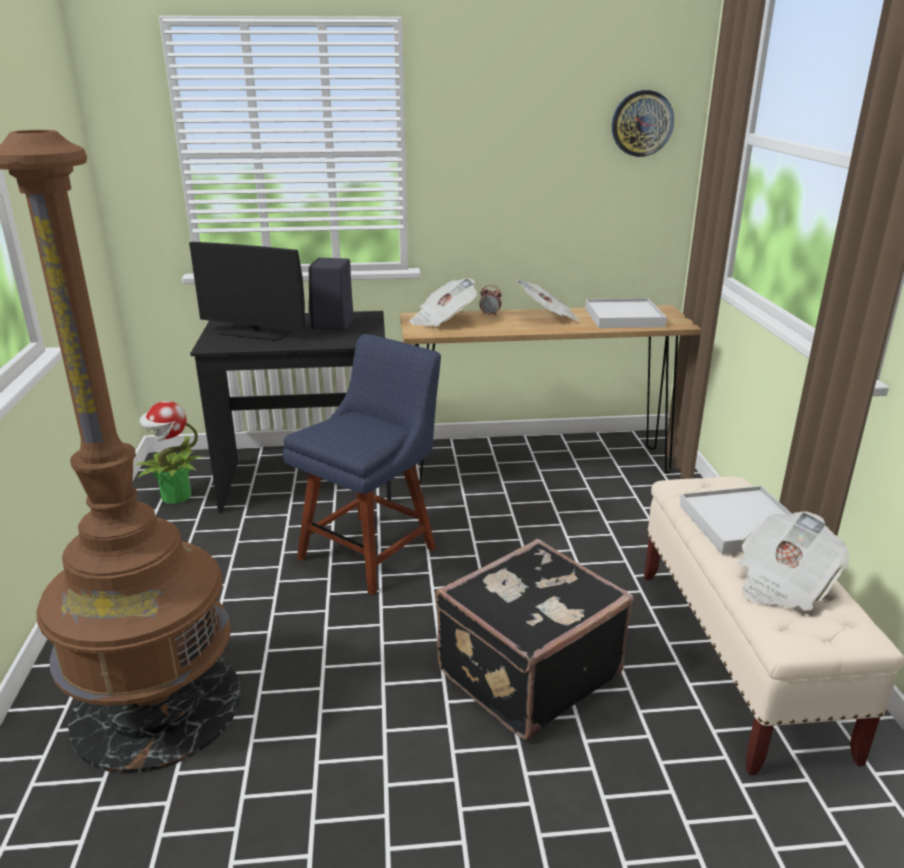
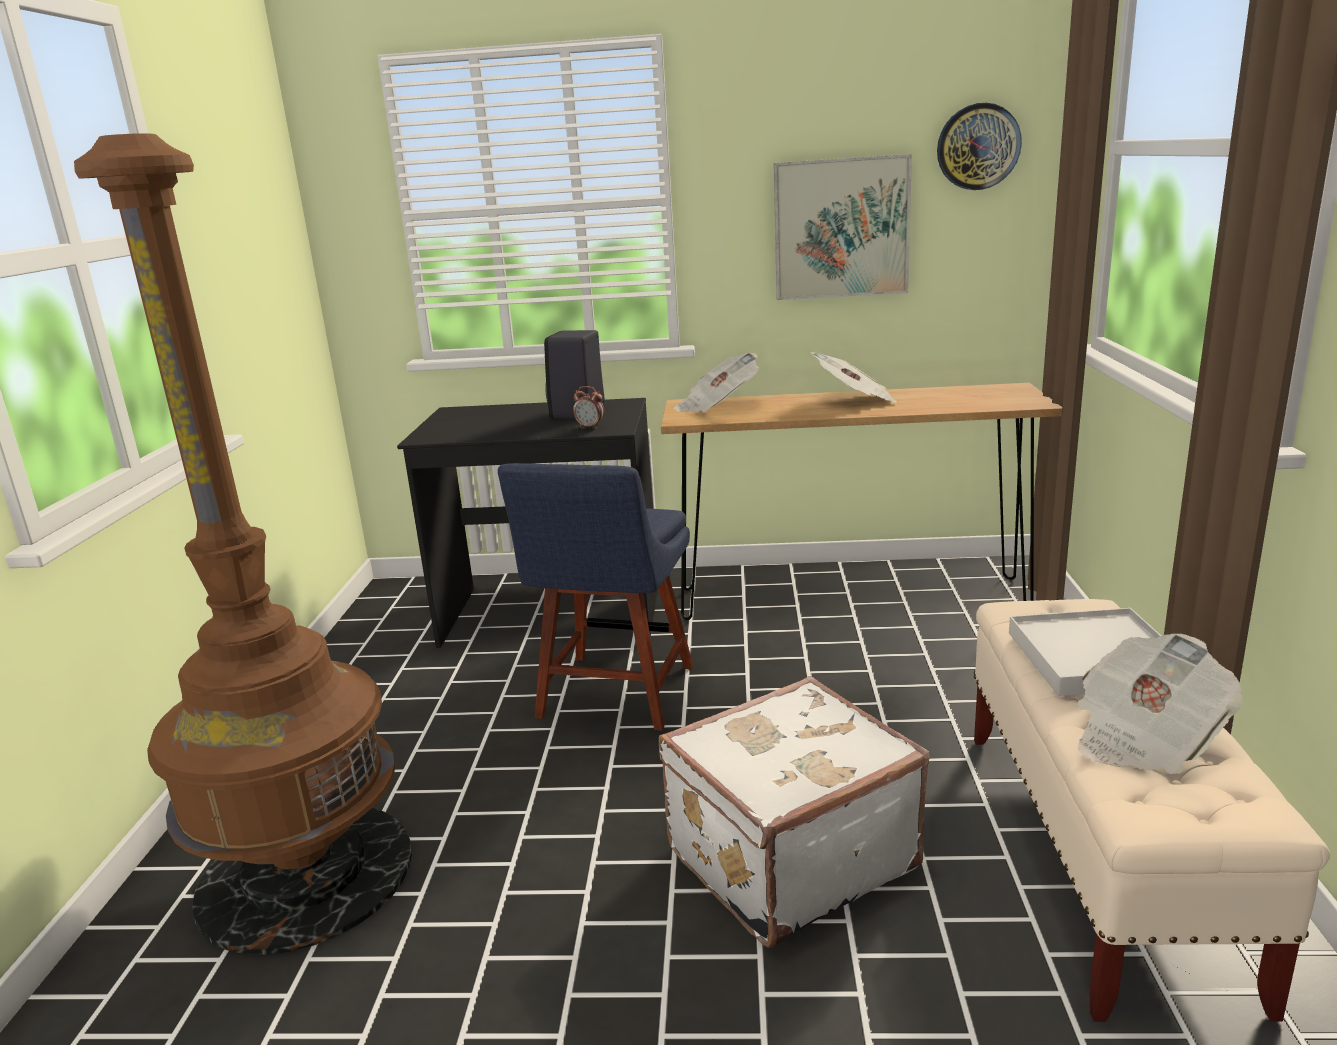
camera: 10 degrees right, 5 degrees down
(175, 496) = (390, 628): potted plant -> none
(255, 333) = (481, 423): monitor -> none
(372, 550) = (614, 696): blue chair -> blue chair turned 150 degrees clockwise
(490, 315) = (780, 399): alarm clock -> alarm clock (590, 427)
(526, 671) = (787, 857): black suitcase -> white suitcase
(537, 181) = (841, 228): none -> picture
(624, 317) = (958, 397): white tray -> none

